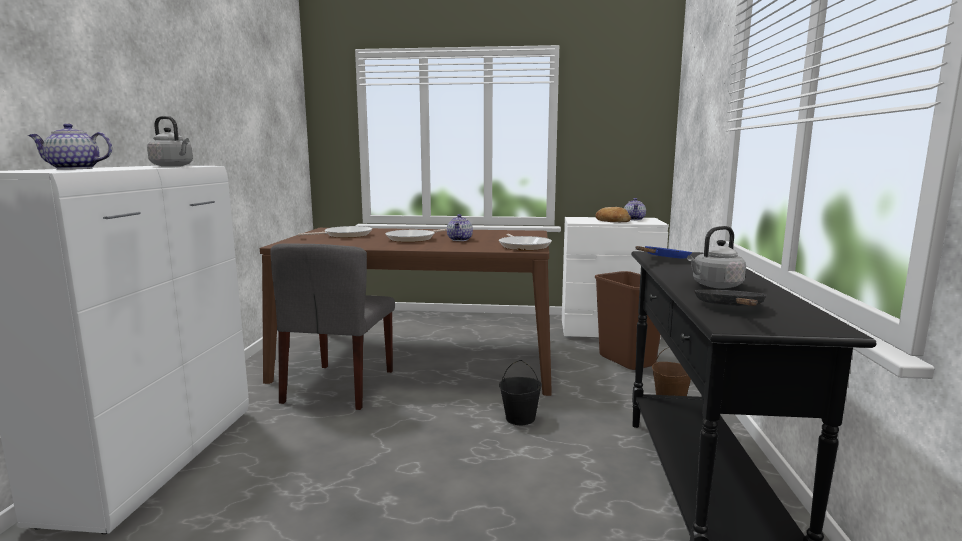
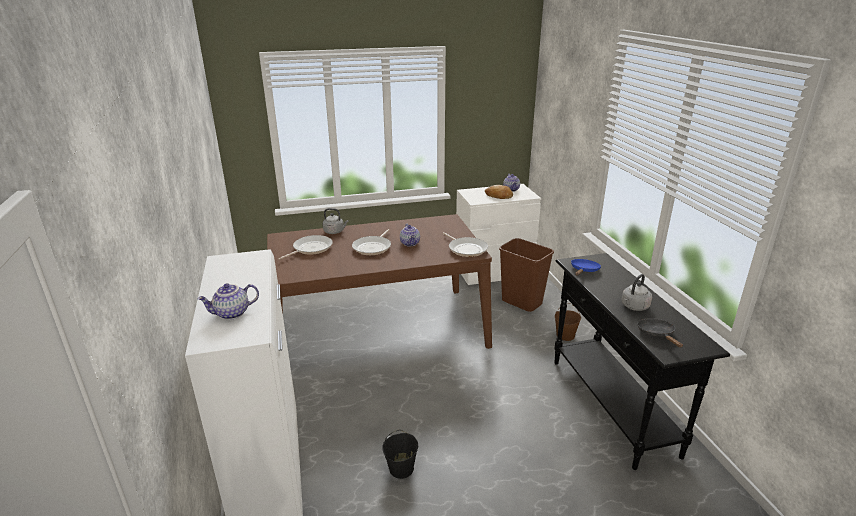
camera: 20 degrees left, 15 degrees up
(173, 166) = (250, 268): grey kettle -> grey kettle (335, 232)
(340, 386) = (341, 372): grey chair -> none
(520, 418) = (485, 373): black bucket -> black bucket (401, 468)

